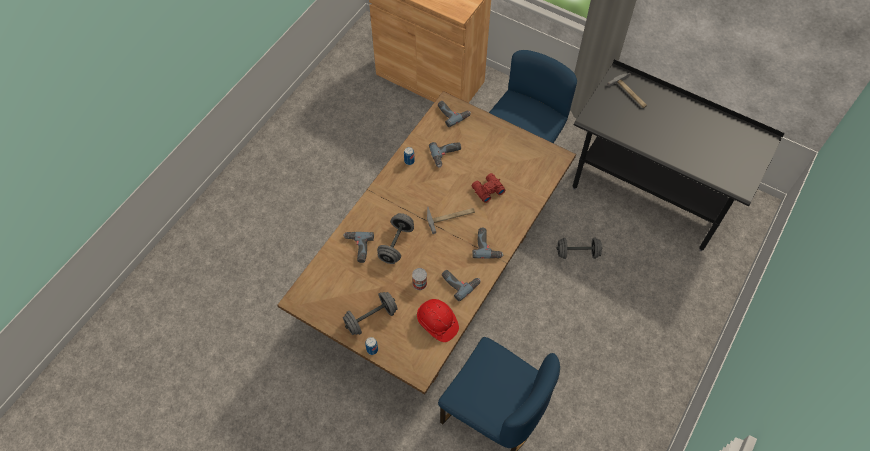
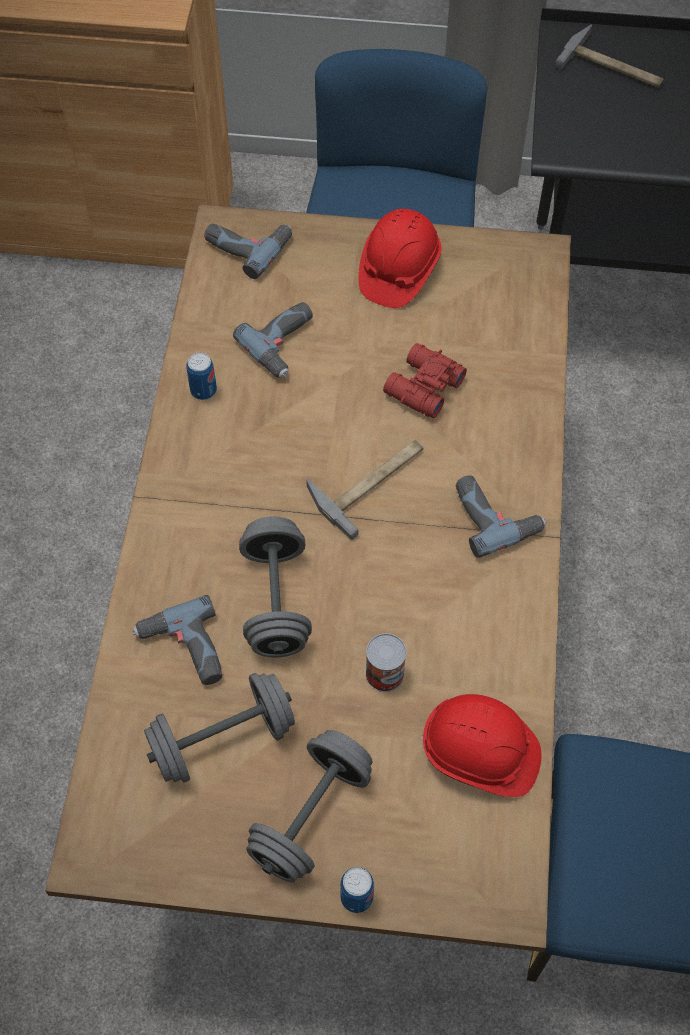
camera: 25 degrees left, 0 degrees up
(460, 282) = (478, 629): power drill -> none
(502, 143) = (398, 270): none -> red hard hat
(577, 253) = (615, 466): grey dumbbell -> grey dumbbell (222, 739)

